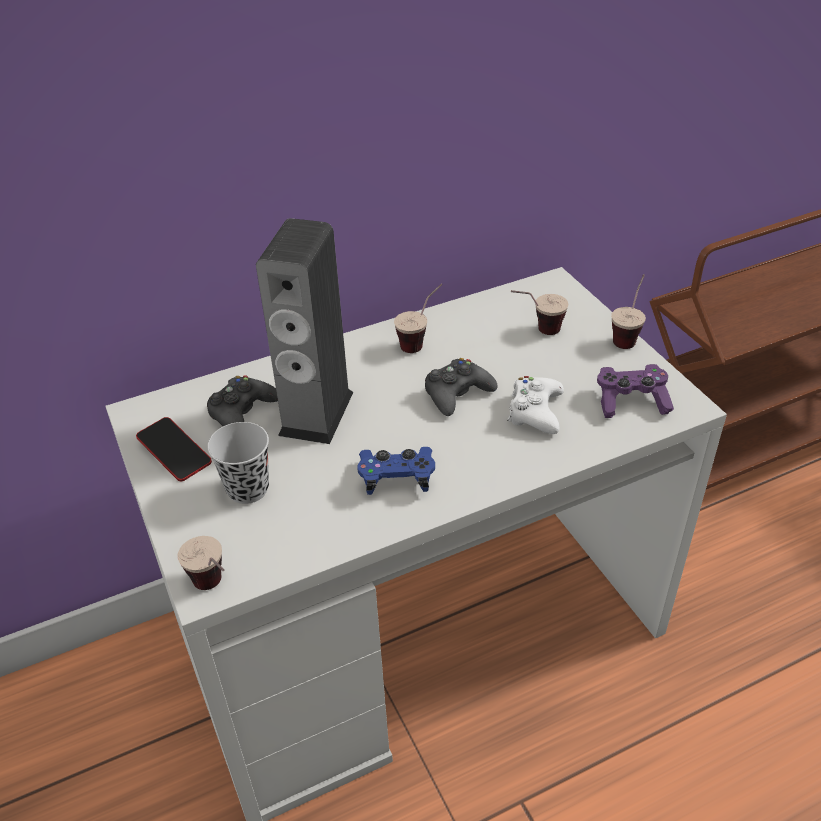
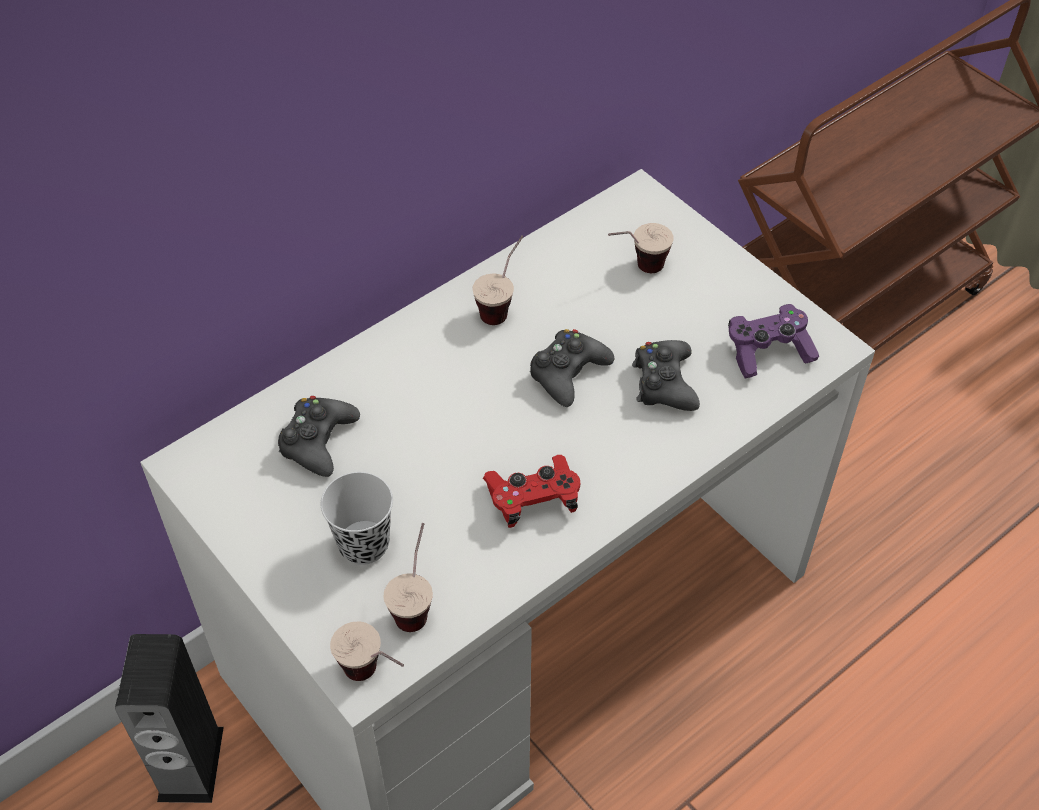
camera: 15 degrees left, 10 degrees up
(175, 453) = (257, 512): phone -> none
(316, 413) = (409, 428): speaker -> speaker (190, 763)
(397, 478) = (533, 499): blue game controller -> red game controller
(535, 411) = (664, 383): white game controller -> black game controller
(627, 335) = (743, 259): cup -> cup (416, 601)

